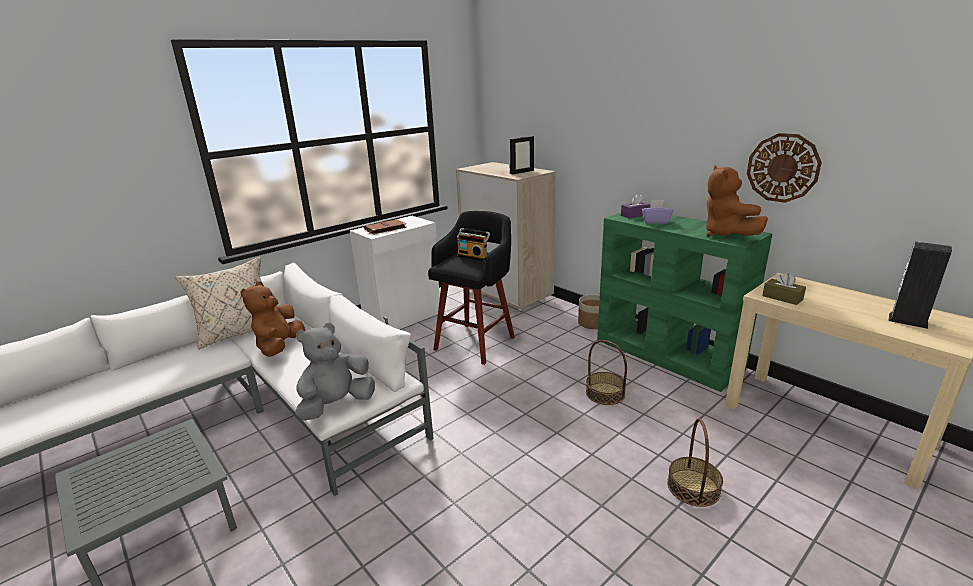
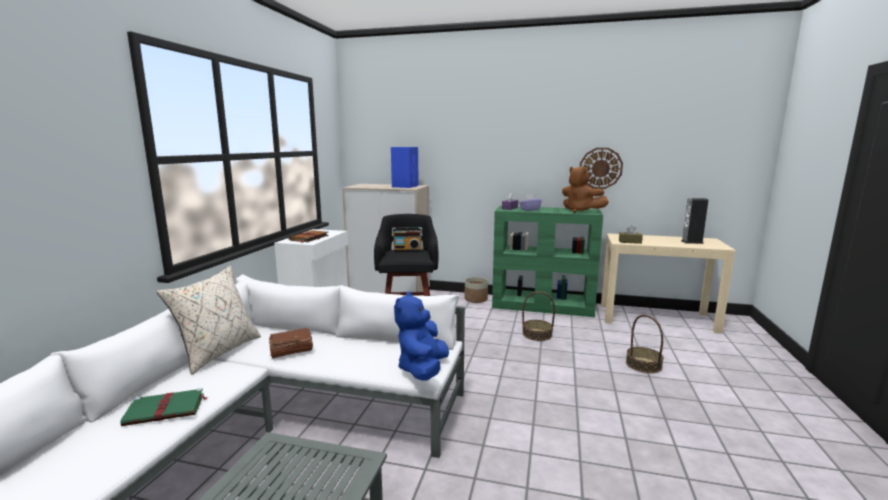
camera: 35 degrees left, 10 degrees down
(150, 376) = (166, 409): none -> green book
(279, 347) = (290, 350): brown plush toy -> brown book
(336, 405) = (422, 369): grey plush toy -> blue plush toy
(522, 172) = (405, 186): picture frame -> blue speaker

